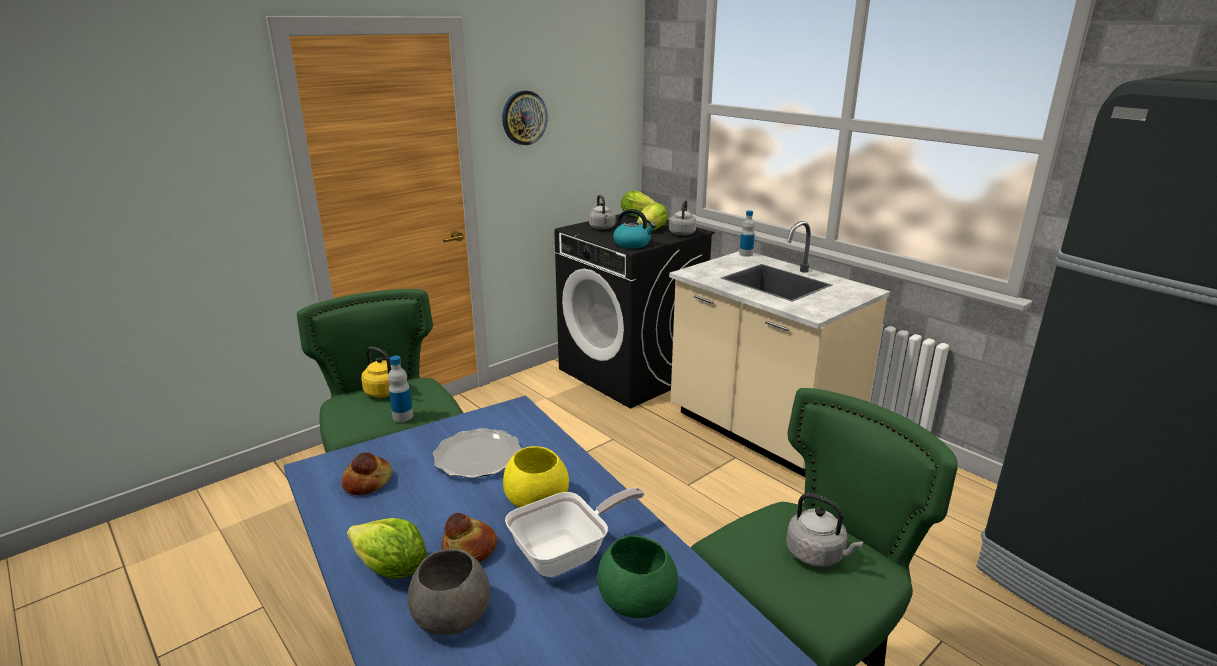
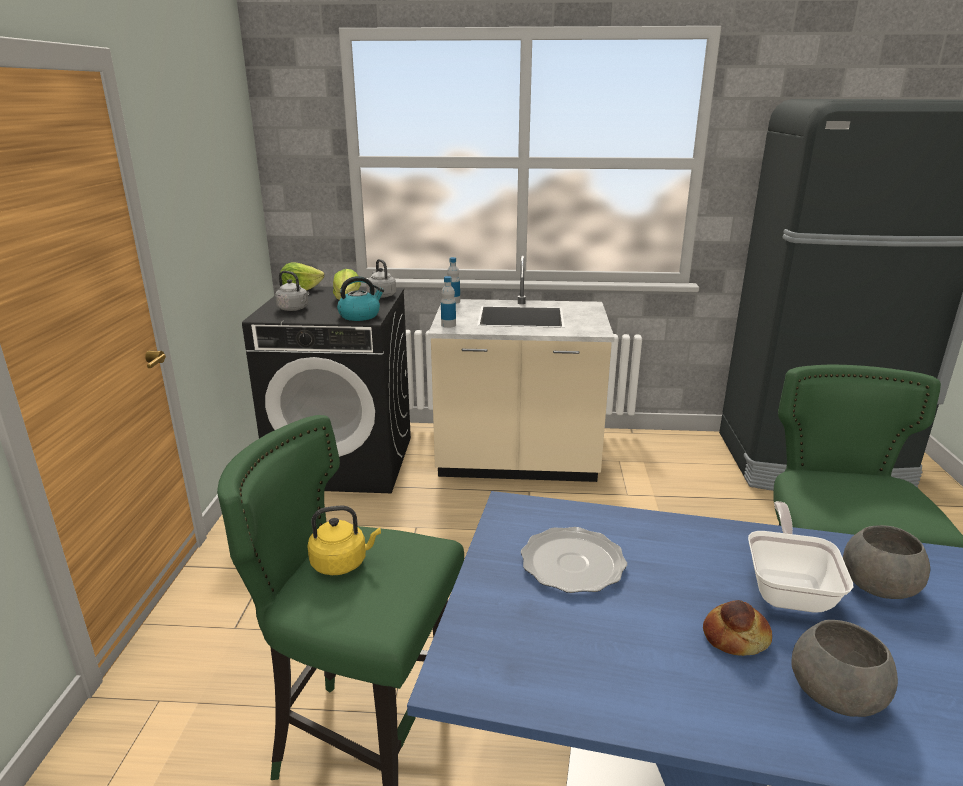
camera: 45 degrees left, 0 degrees up
(368, 482) = (536, 652): bread -> none
(391, 569) = (727, 702): lettuce -> none
(403, 416) = (412, 575): bottle -> bottle (448, 325)
(524, 118) = (181, 187): wall clock -> none
(536, 499) = (685, 565): yellow bowl -> none
(635, 599) = (877, 585): green bowl -> grey bowl
(817, 555) = (868, 492): grey kettle -> none

